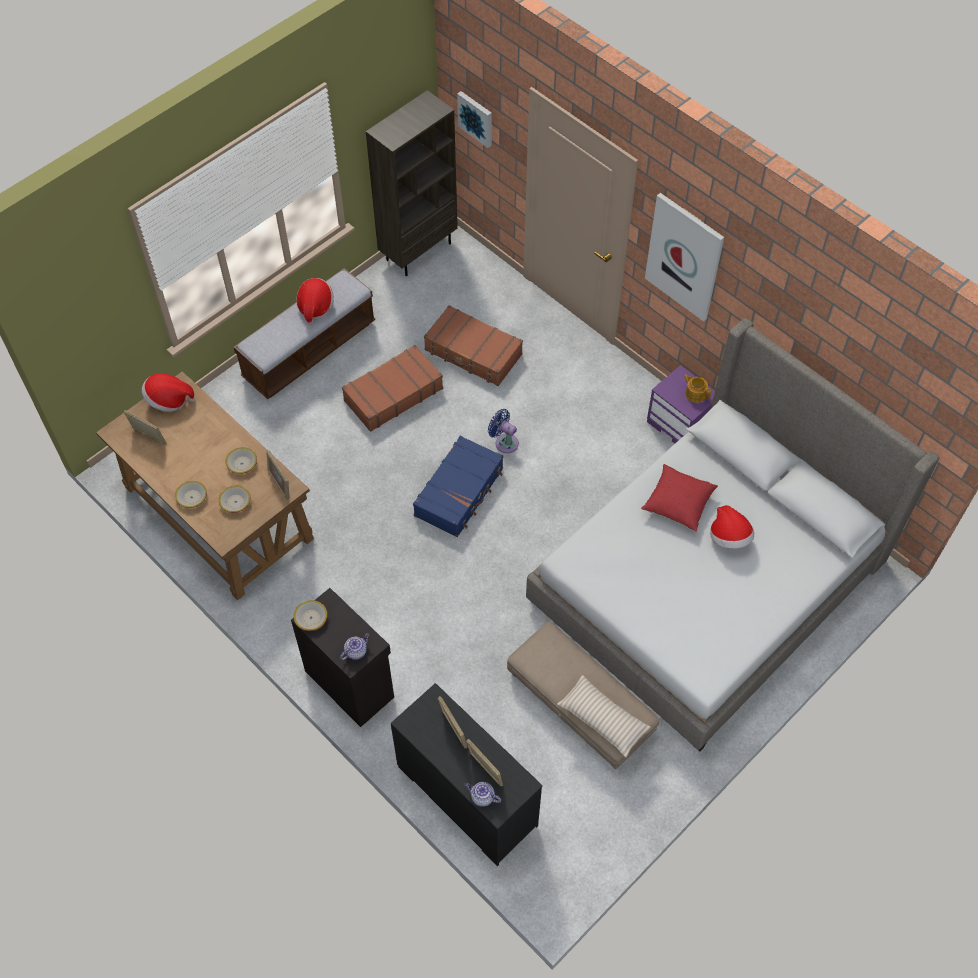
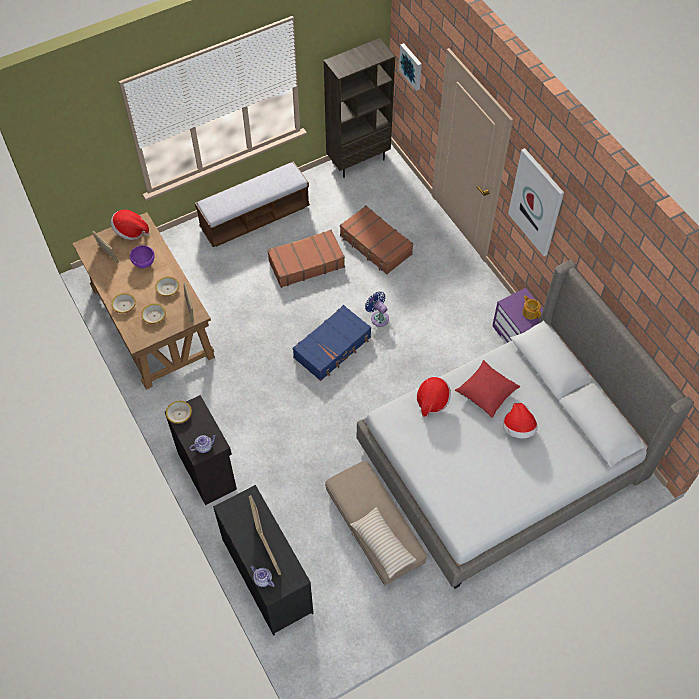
camera: 15 degrees right, 0 degrees up
(200, 438) = (144, 263): none -> purple bowl
(315, 307) = (262, 186): hat -> hat (432, 401)

